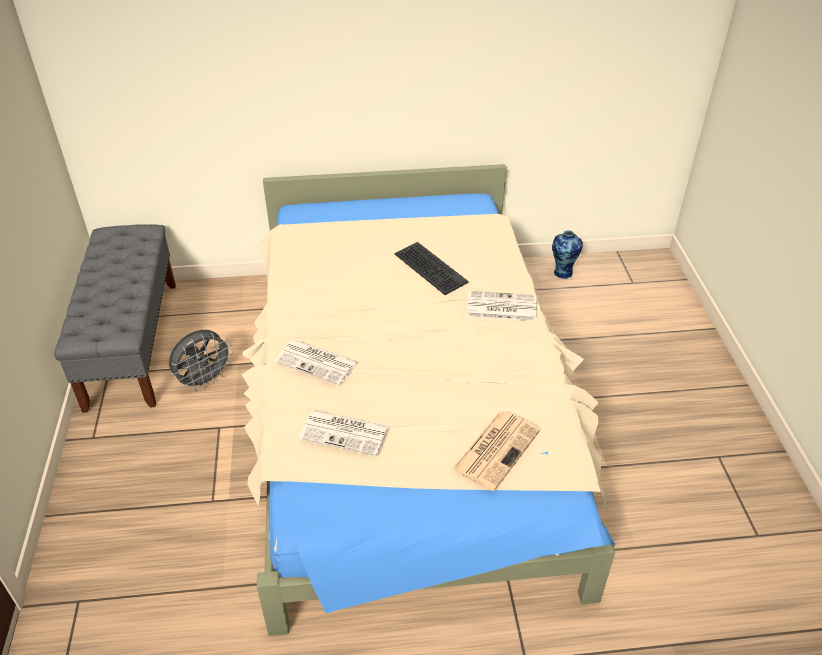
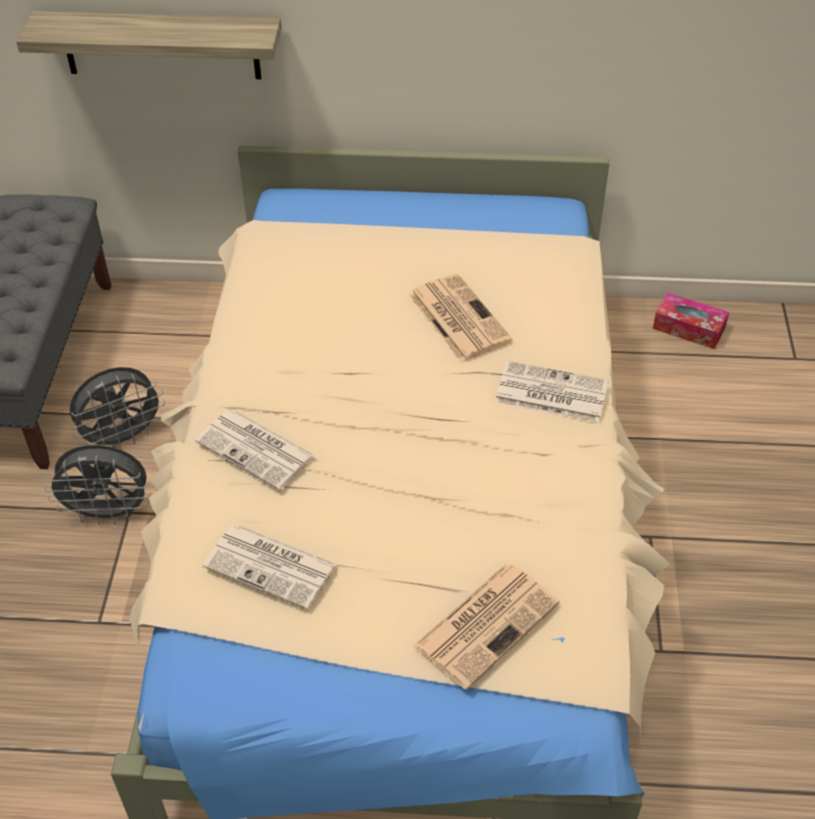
camera: 10 degrees right, 5 degrees up
(205, 429) = (109, 513): none -> grey fan
(208, 113) = (161, 45): none -> shelf
(430, 269) = (457, 317): keyboard -> newspaper
(563, 272) = (688, 328): vase -> tissue box

